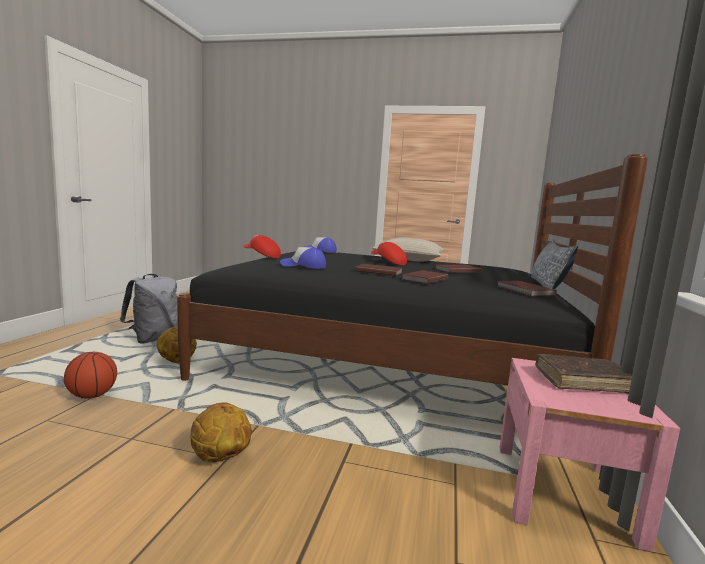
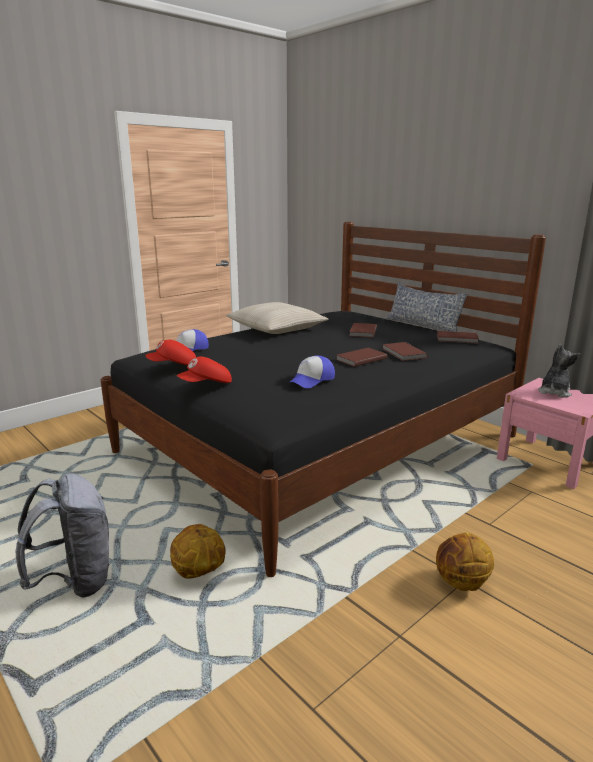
camera: 55 degrees left, 10 degrees up
(92, 396) = (261, 661): basketball -> none
(388, 263) = (304, 343): red cap -> red cap (173, 366)
(582, 381) = (554, 392): brown book -> plush toy

